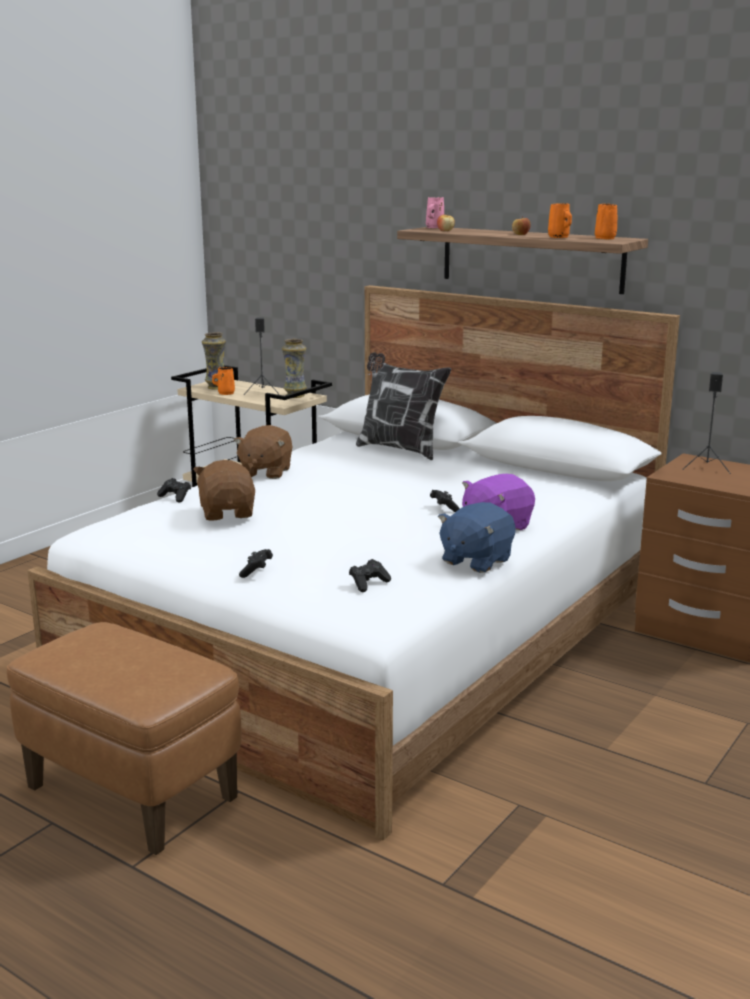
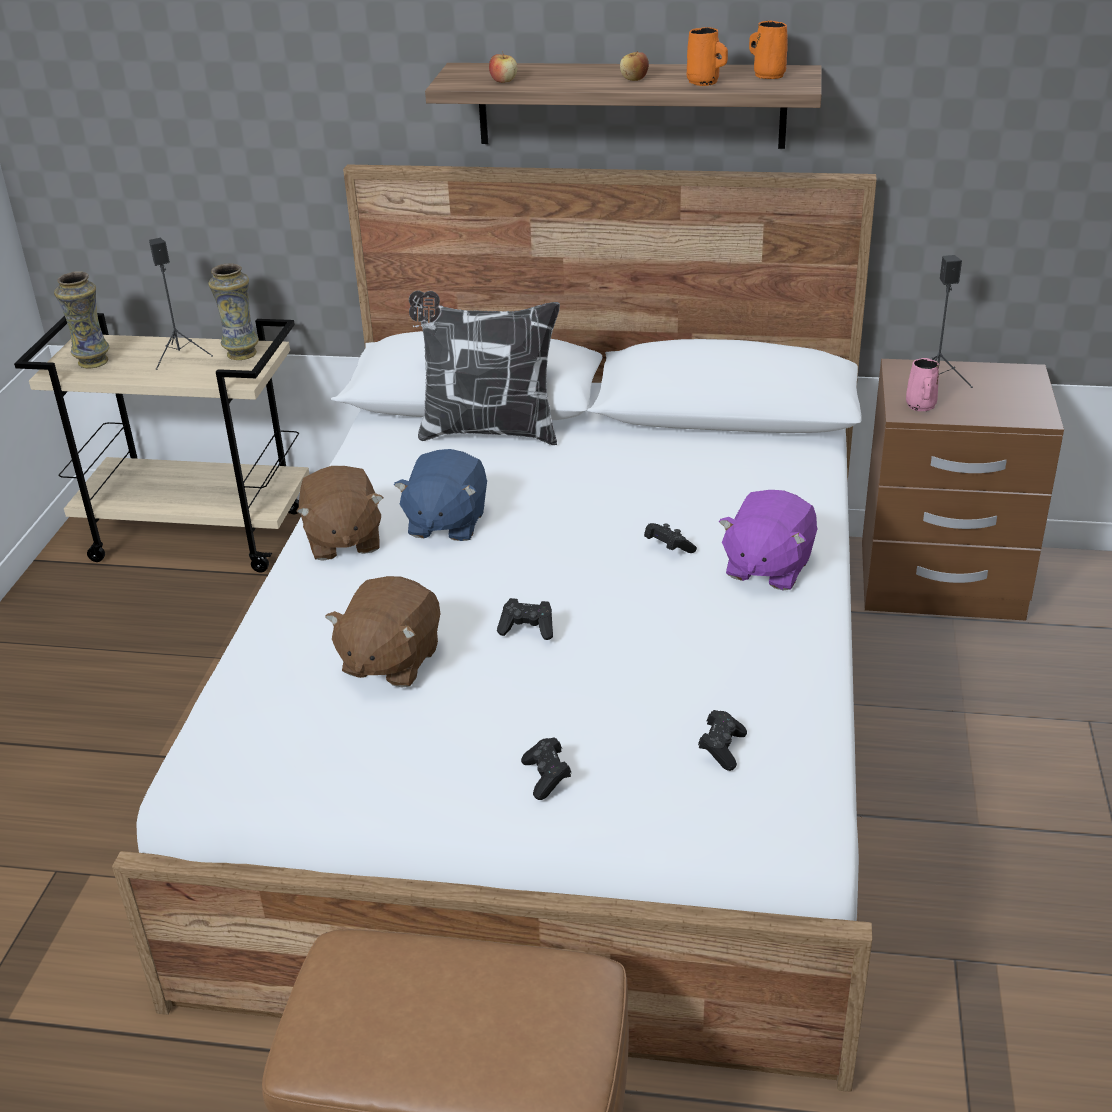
camera: 25 degrees left, 15 degrees up
(175, 497) = (263, 644): black game controller -> black game controller (528, 629)
(225, 393) = (122, 374): orange mug -> none
(228, 513) = (390, 661): brown plush toy -> brown plush toy turned 120 degrees counterclockwise
(434, 228) = (468, 70): pink mug -> pink mug (920, 406)
(475, 560) = (806, 648): blue plush toy -> blue plush toy (446, 523)

